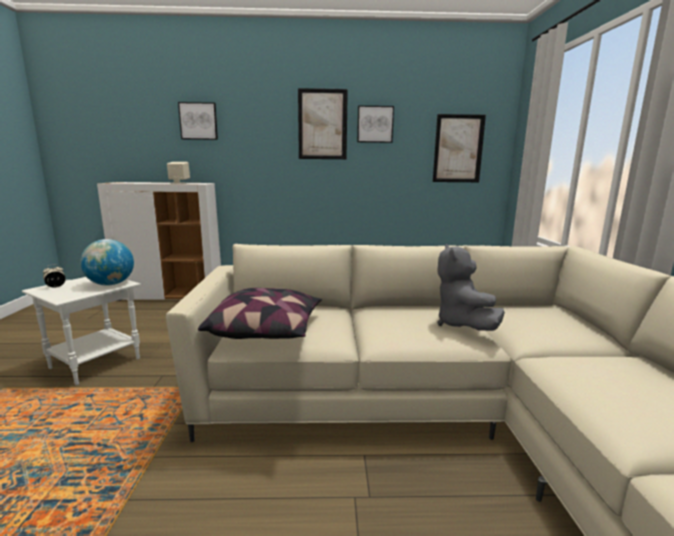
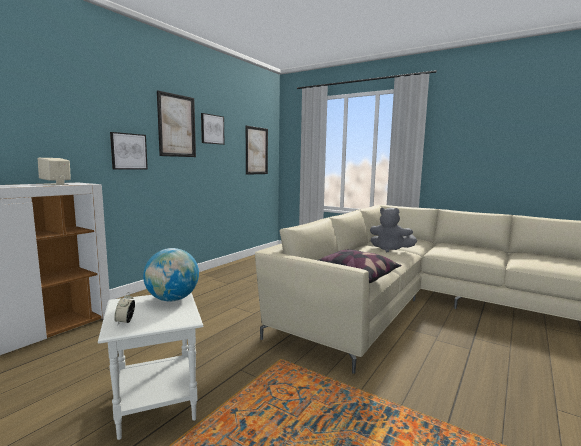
camera: 55 degrees left, 5 degrees down
(198, 121) = (53, 109): picture -> picture (128, 151)

